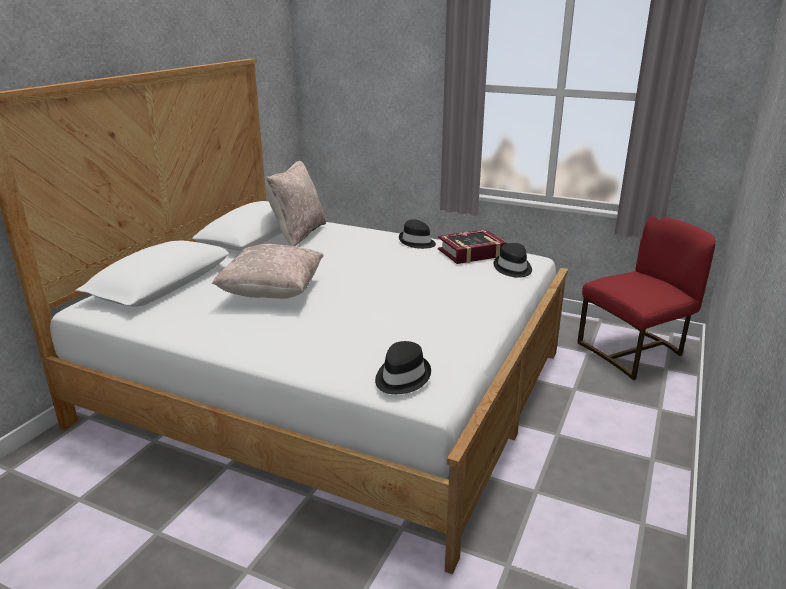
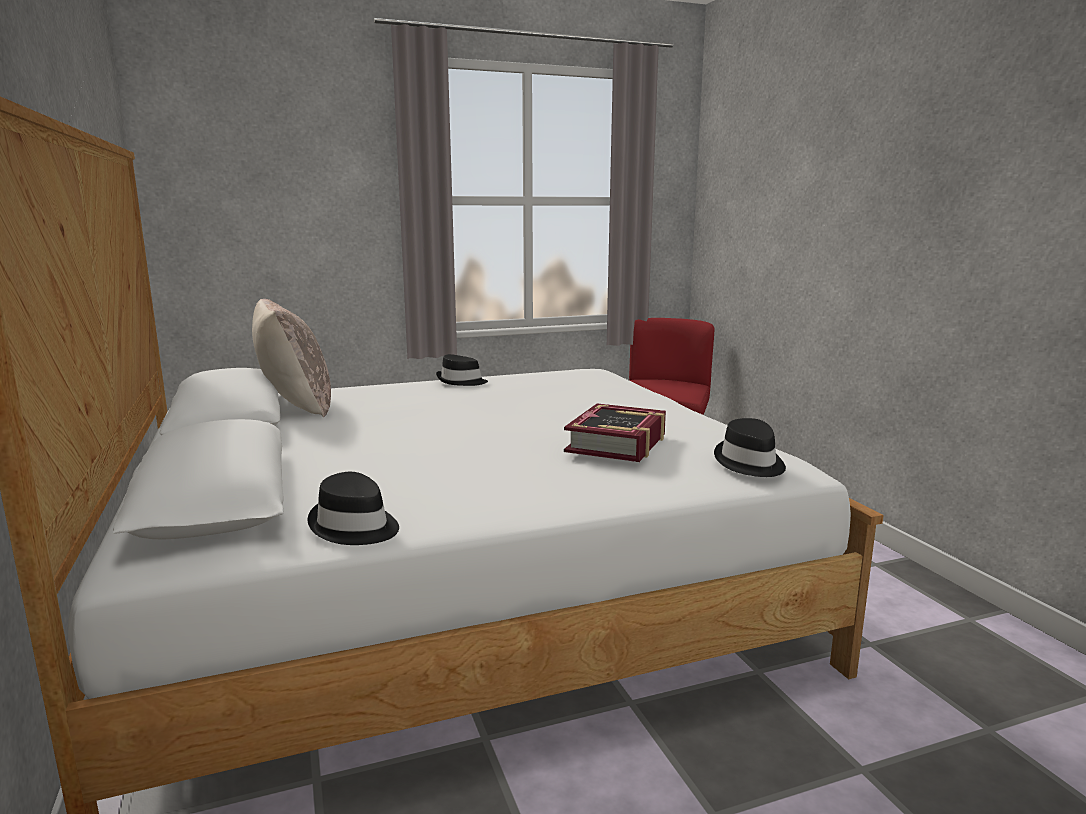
camera: 45 degrees left, 10 degrees down
(272, 293) = (422, 455): beige pillow -> none
(471, 253) = (538, 377): book -> book (617, 443)
(512, 268) = (603, 378): black hat -> black hat (354, 527)

